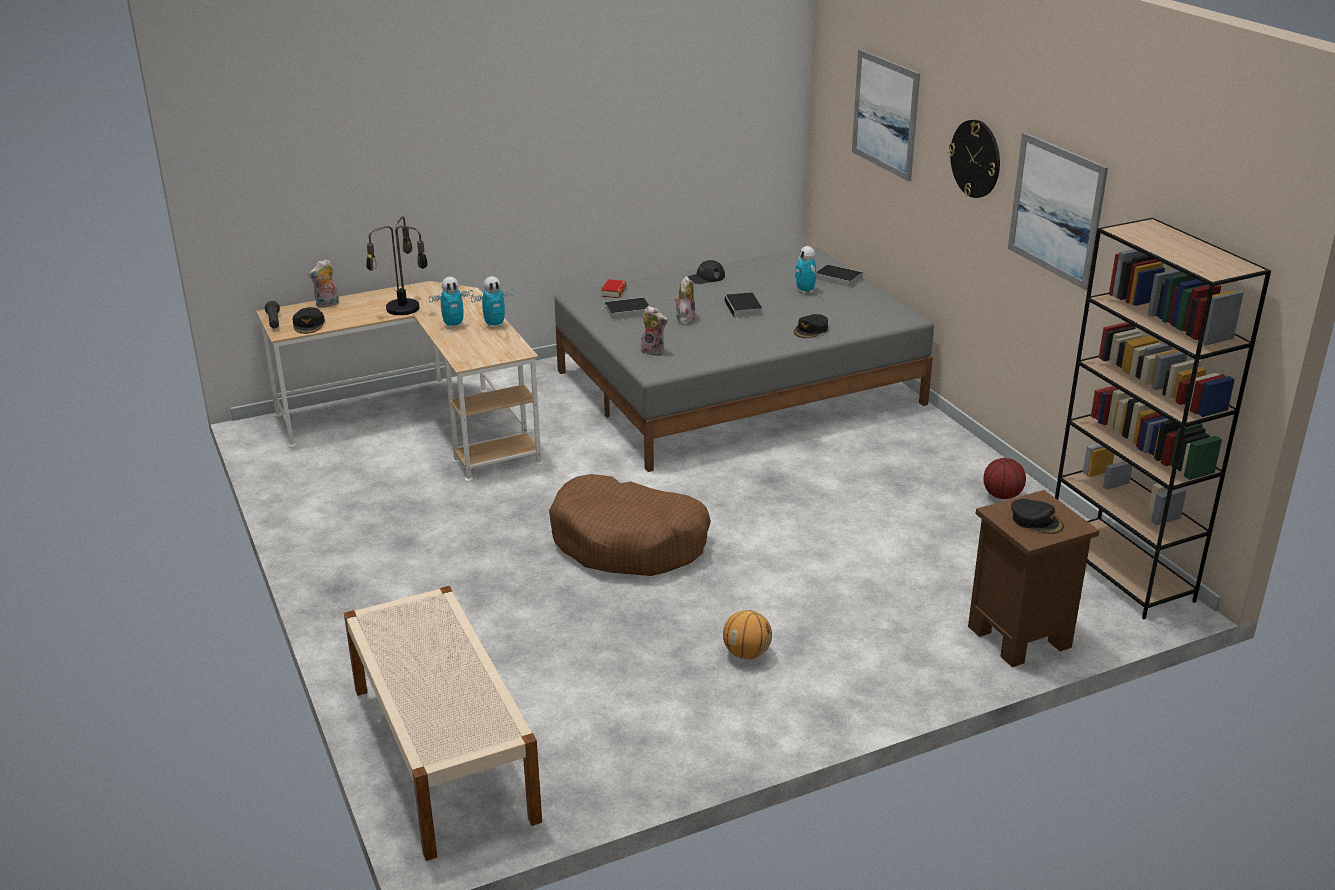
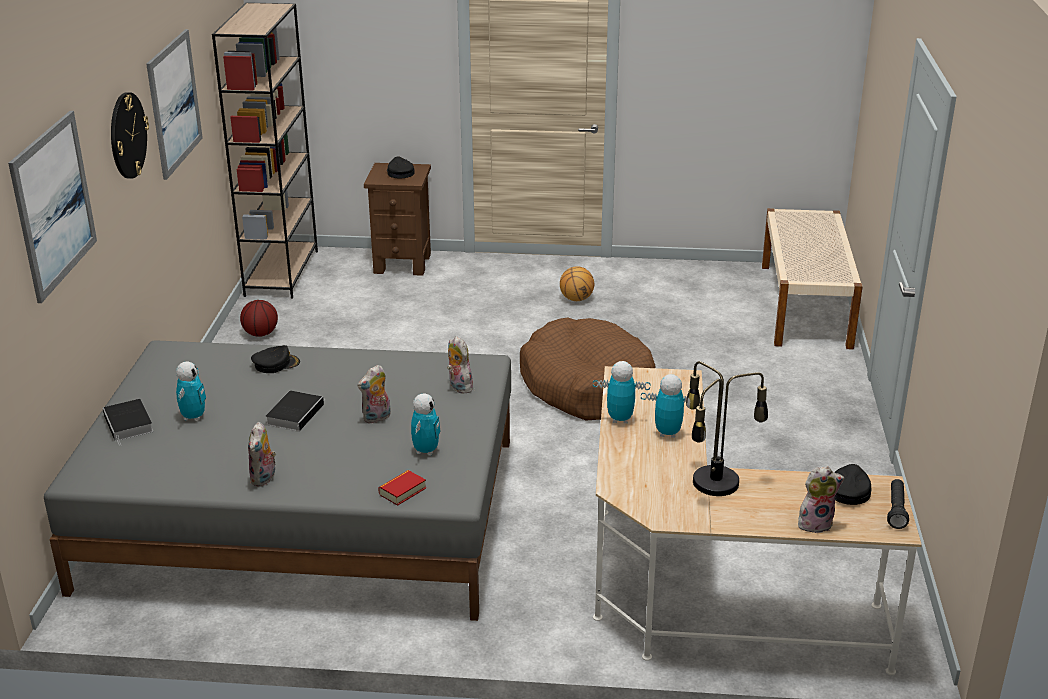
camera: 150 degrees left, 0 degrees up
(626, 312) = (426, 451): book -> toy robot
(705, 277) = (264, 479): black cap -> plush toy

